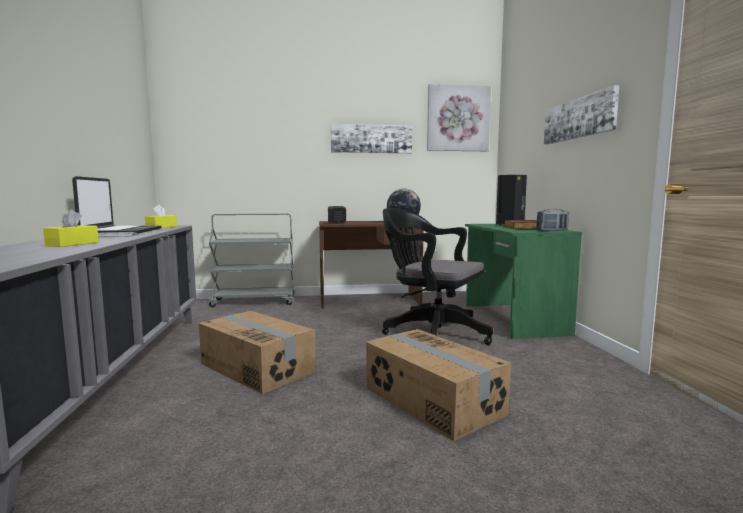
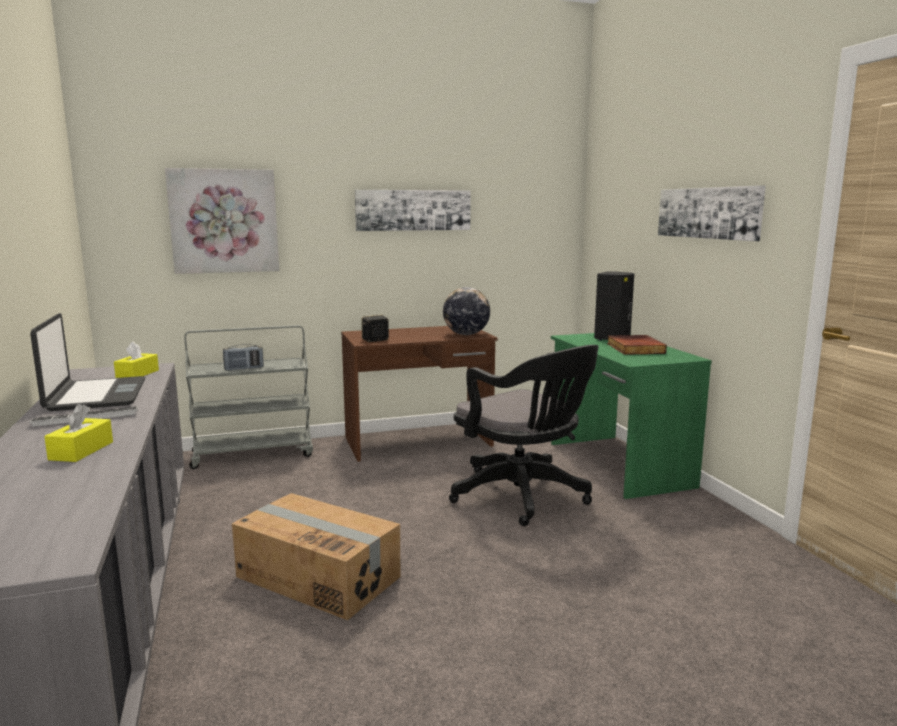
camera: 10 degrees left, 5 degrees up
(431, 333) = (524, 497): black office chair -> black office chair turned 150 degrees counterclockwise
(432, 401) = (564, 609): cardboard box -> none
(458, 118) = (532, 179): picture -> picture (224, 221)
(552, 230) = (674, 358): radio -> radio (244, 369)

